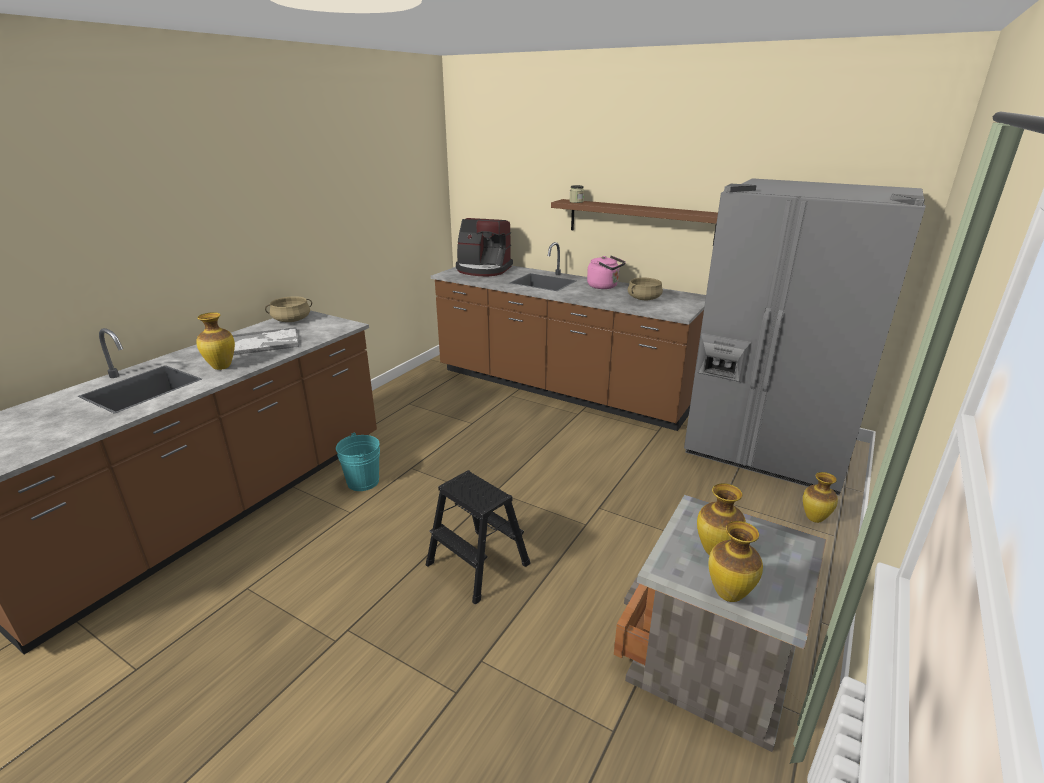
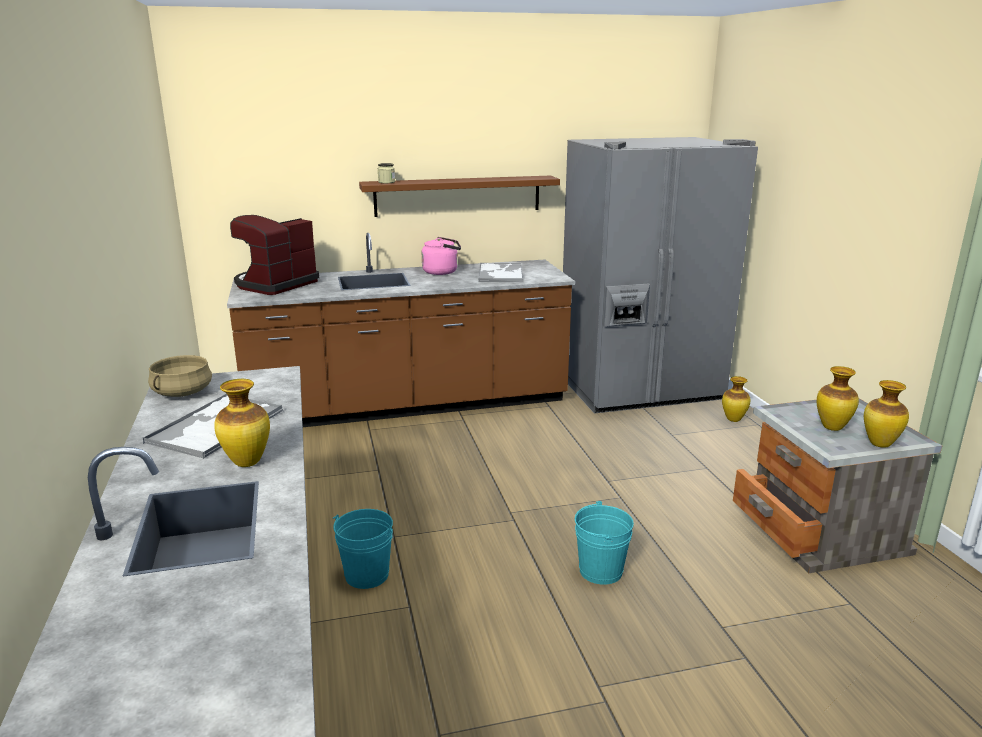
camera: 45 degrees left, 5 degrees down
(478, 564) = (600, 571): black step ladder -> turquoise bucket
(483, 269) = (275, 284): coffee machine -> coffee machine turned 150 degrees clockwise
(644, 298) = (500, 273): beige cooking pot -> tray

